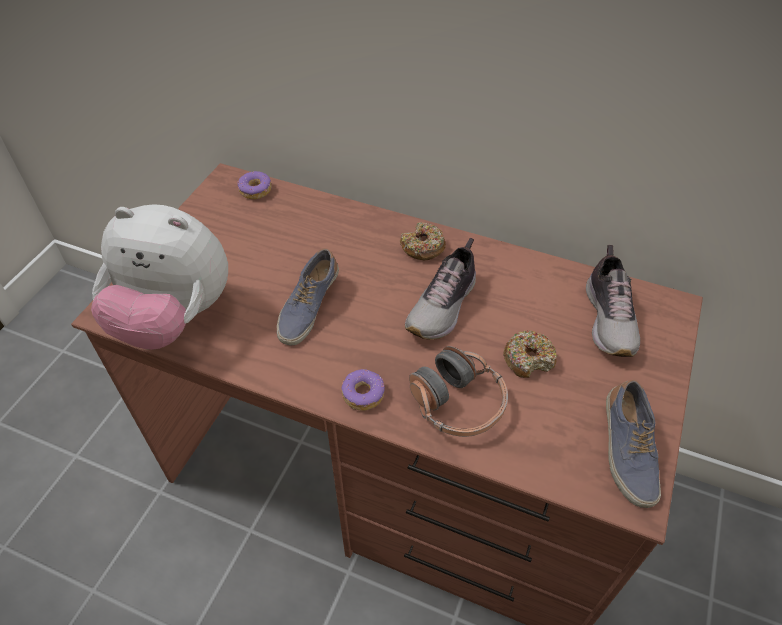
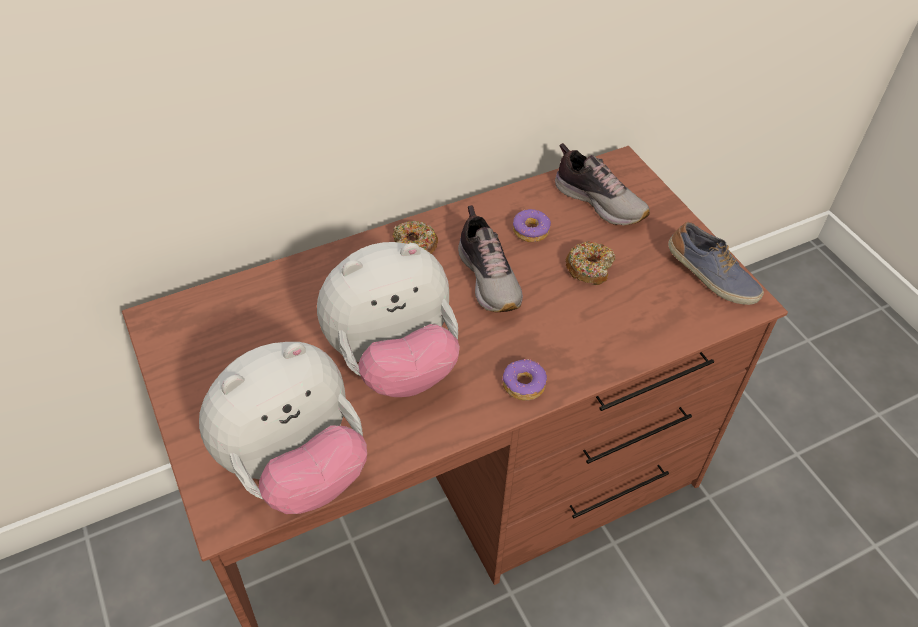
camera: 50 degrees left, 0 degrees up
(255, 190) = (201, 307): donut -> donut (531, 231)
(308, 307) = (394, 361): shoe -> plush toy
(457, 403) = (588, 335): headphones -> none

